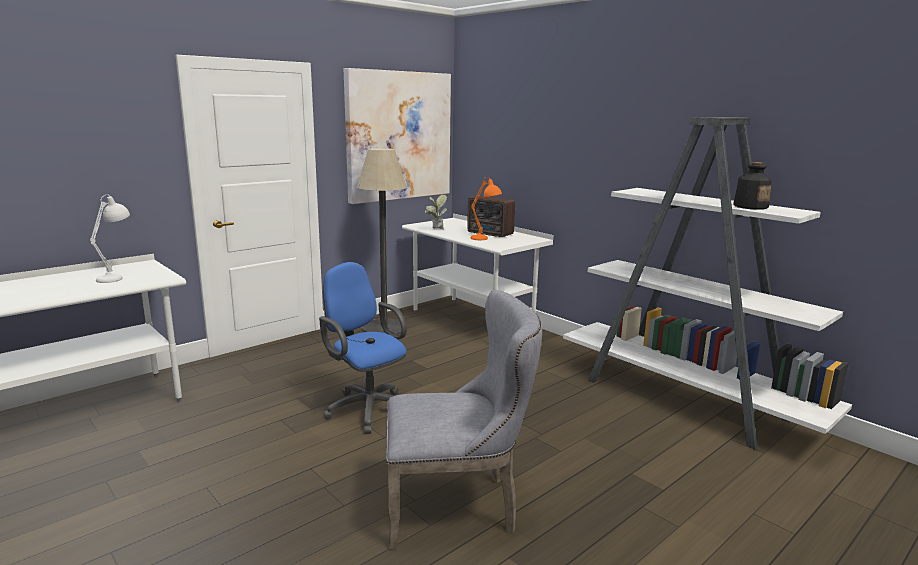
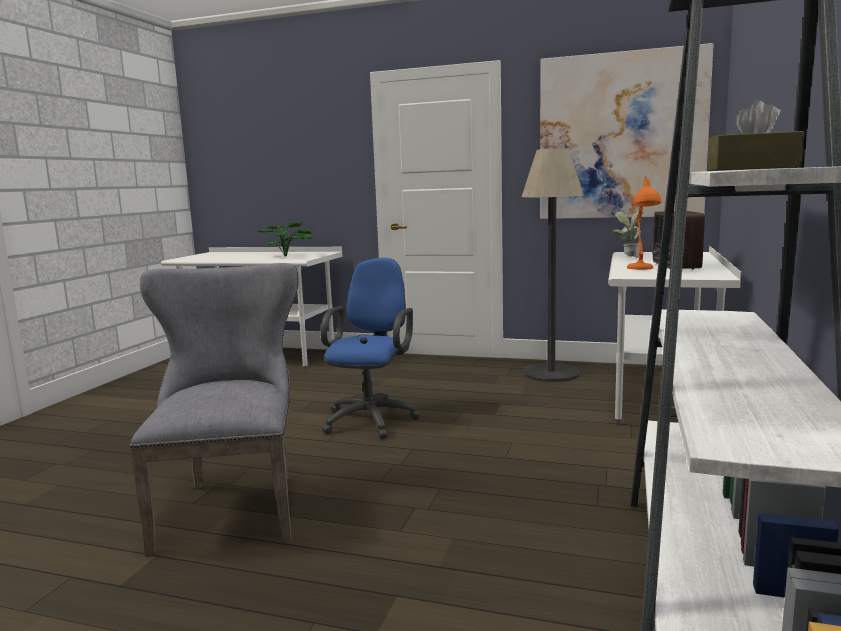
camera: 60 degrees right, 5 degrees down
(117, 277) = (288, 256): white table lamp -> potted plant
(458, 506) = (233, 506): grey chair -> grey chair turned 150 degrees counterclockwise
(750, 207) = (752, 169): bottle -> brown tissue box

